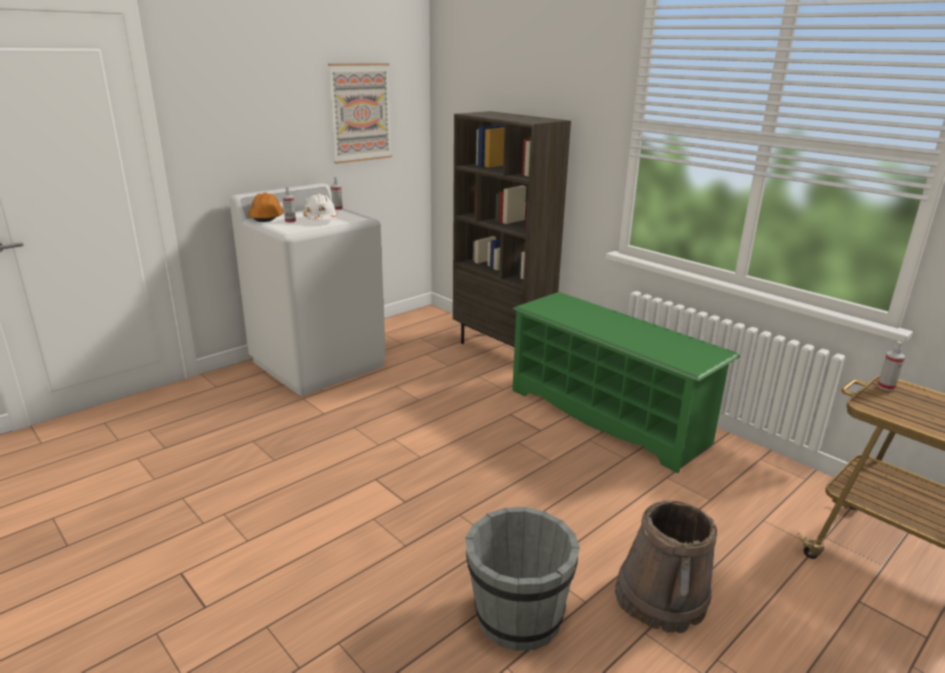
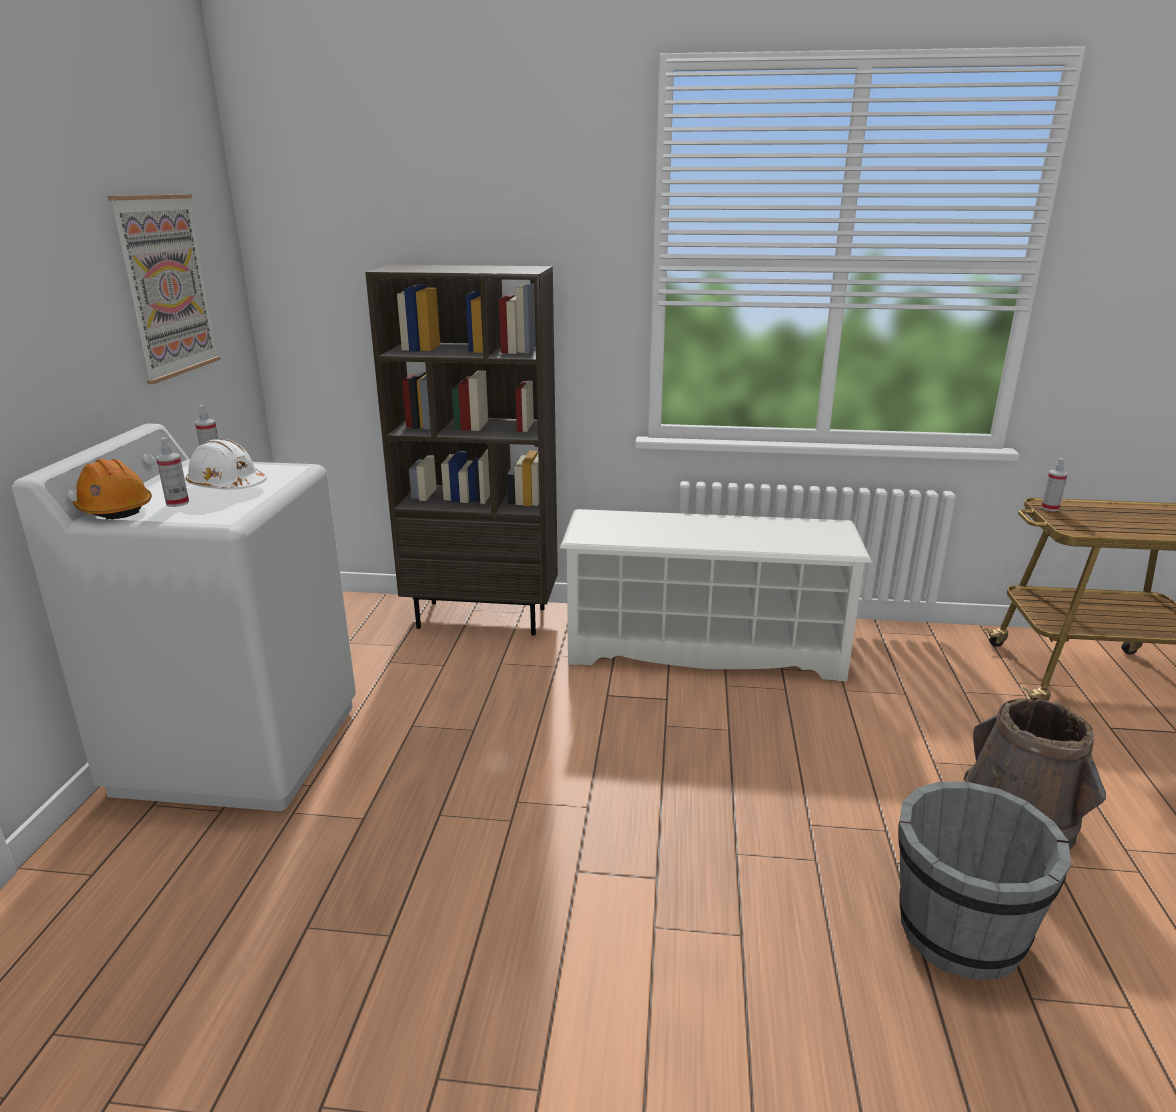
camera: 40 degrees left, 0 degrees up
(608, 416) = (705, 649): green shoe rack -> white shoe rack

